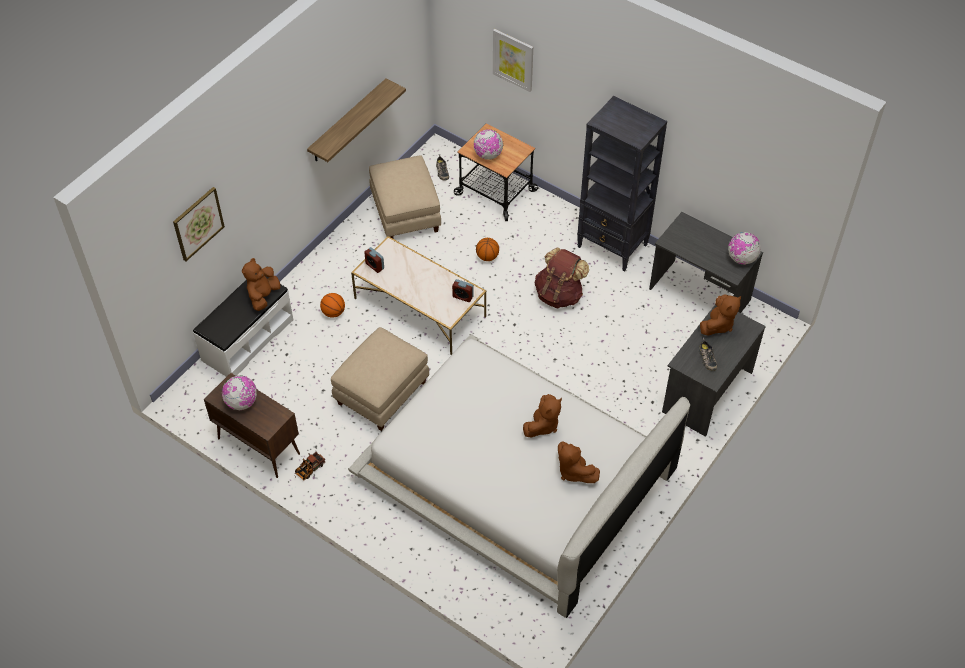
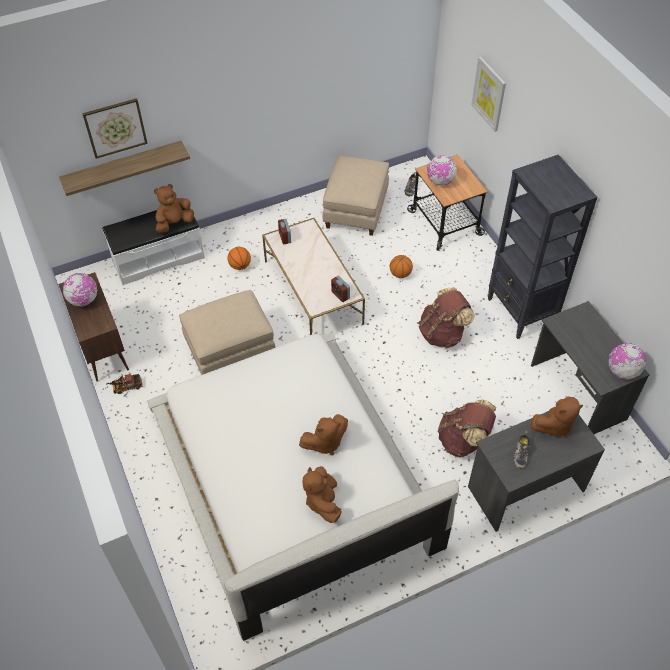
camera: 30 degrees right, 0 degrees up
(348, 121) = (317, 100): shelf -> shelf (123, 167)
(635, 377) = (463, 440): none -> brown backpack

